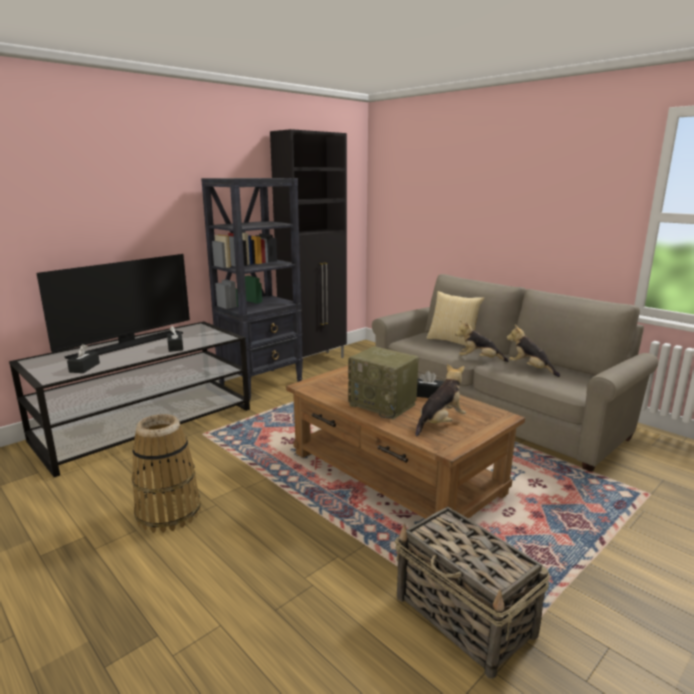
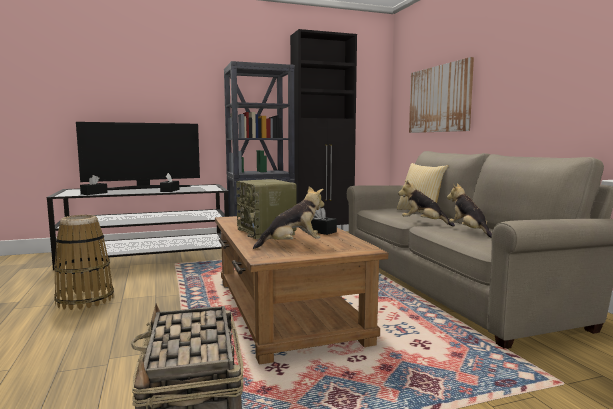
camera: 25 degrees right, 10 degrees down
(438, 213) = (439, 99): none -> picture

